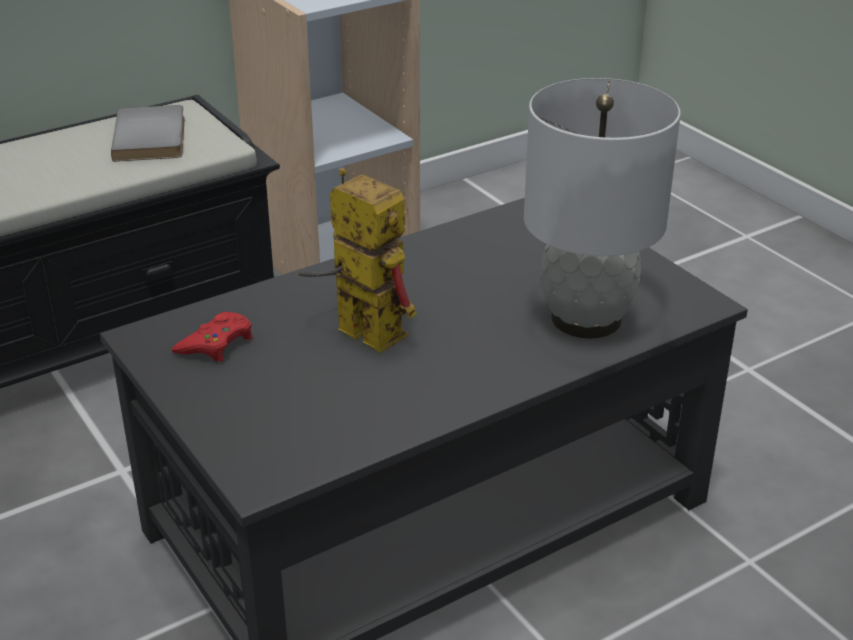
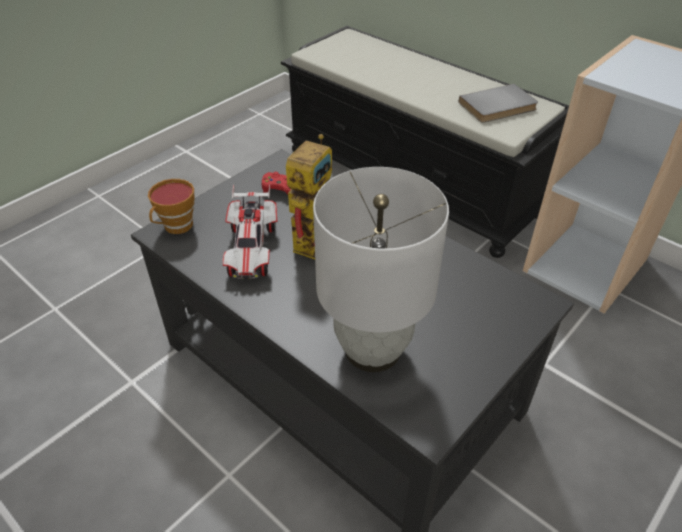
camera: 75 degrees right, 10 degrees up
(254, 461) = (176, 227): none -> cup
(356, 388) = (252, 250): none -> toy car

